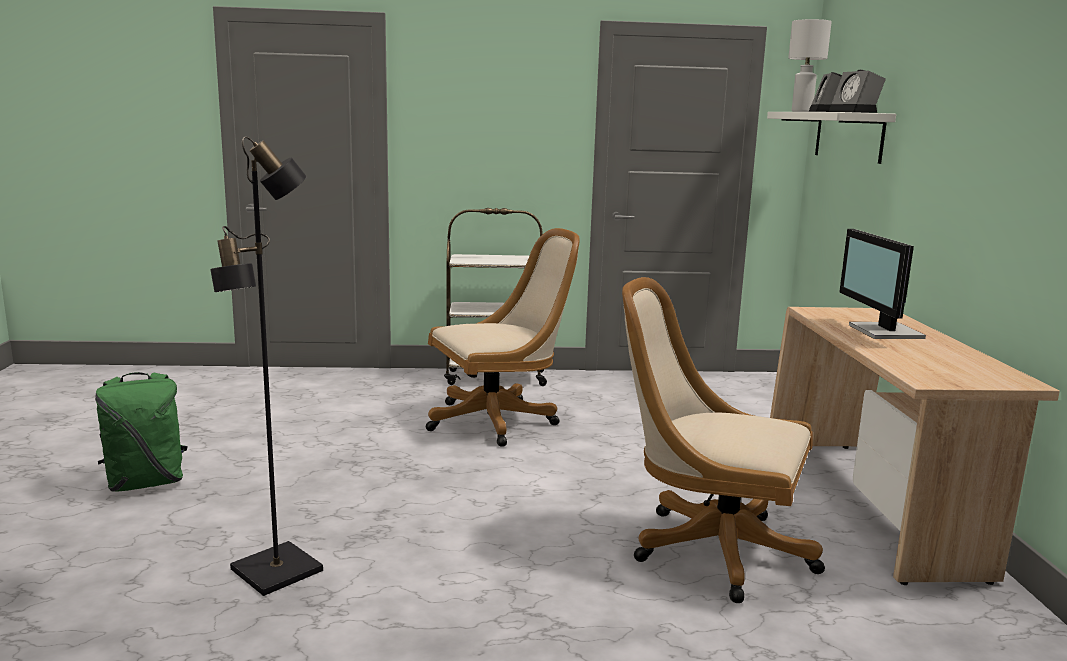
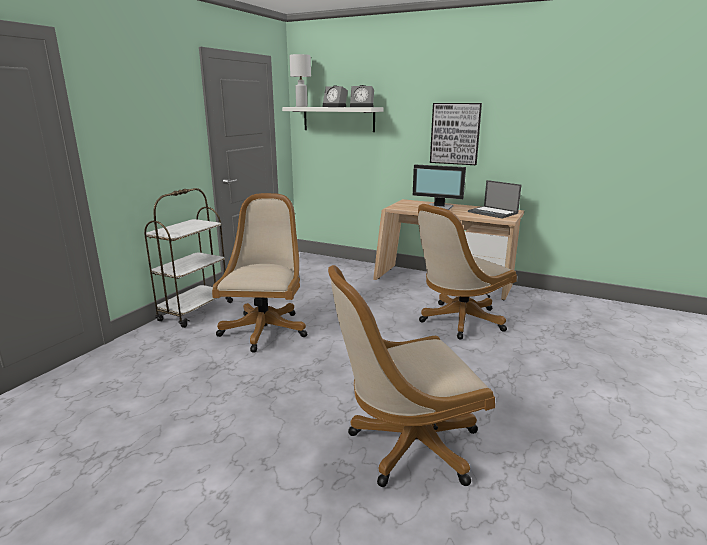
camera: 60 degrees left, 5 degrees up
(146, 483) = (204, 496): green backpack -> none
(276, 570) = (405, 447): black floor lamp -> office chair
(951, 368) = (493, 213): none -> laptop
(977, 175) = (455, 133): none -> picture

